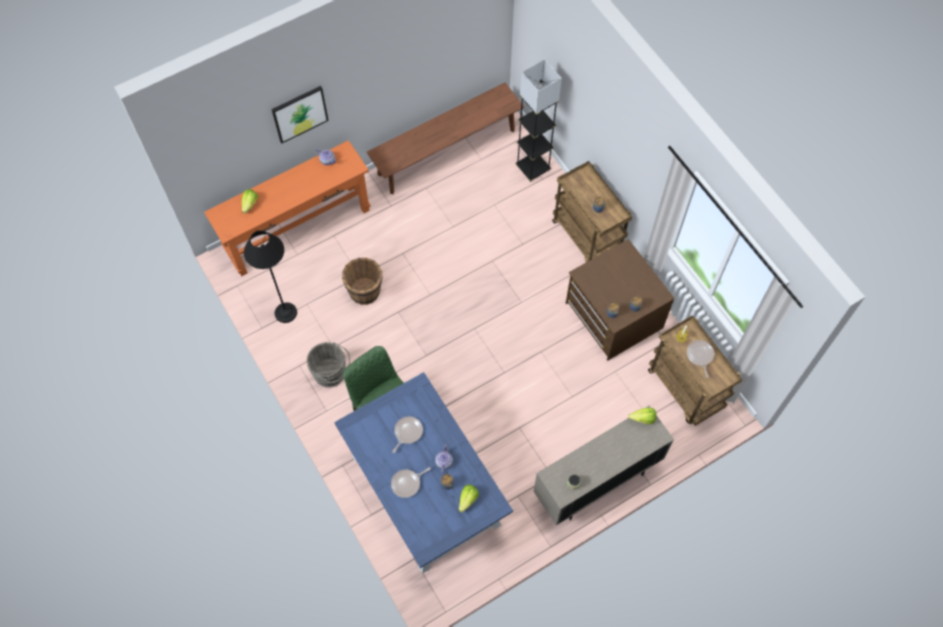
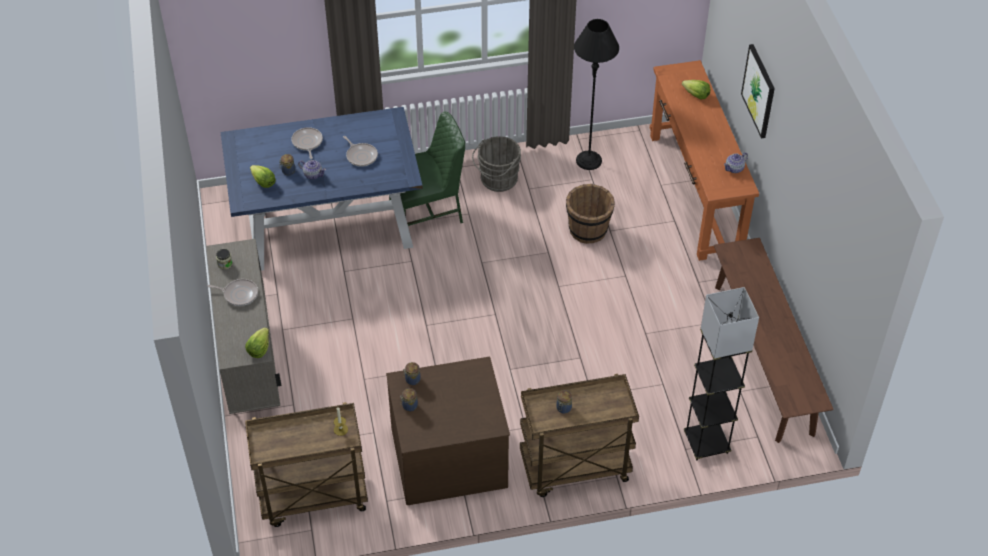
camera: 110 degrees right, 15 degrees down
(700, 356) = (307, 439): frying pan -> frying pan (239, 294)

